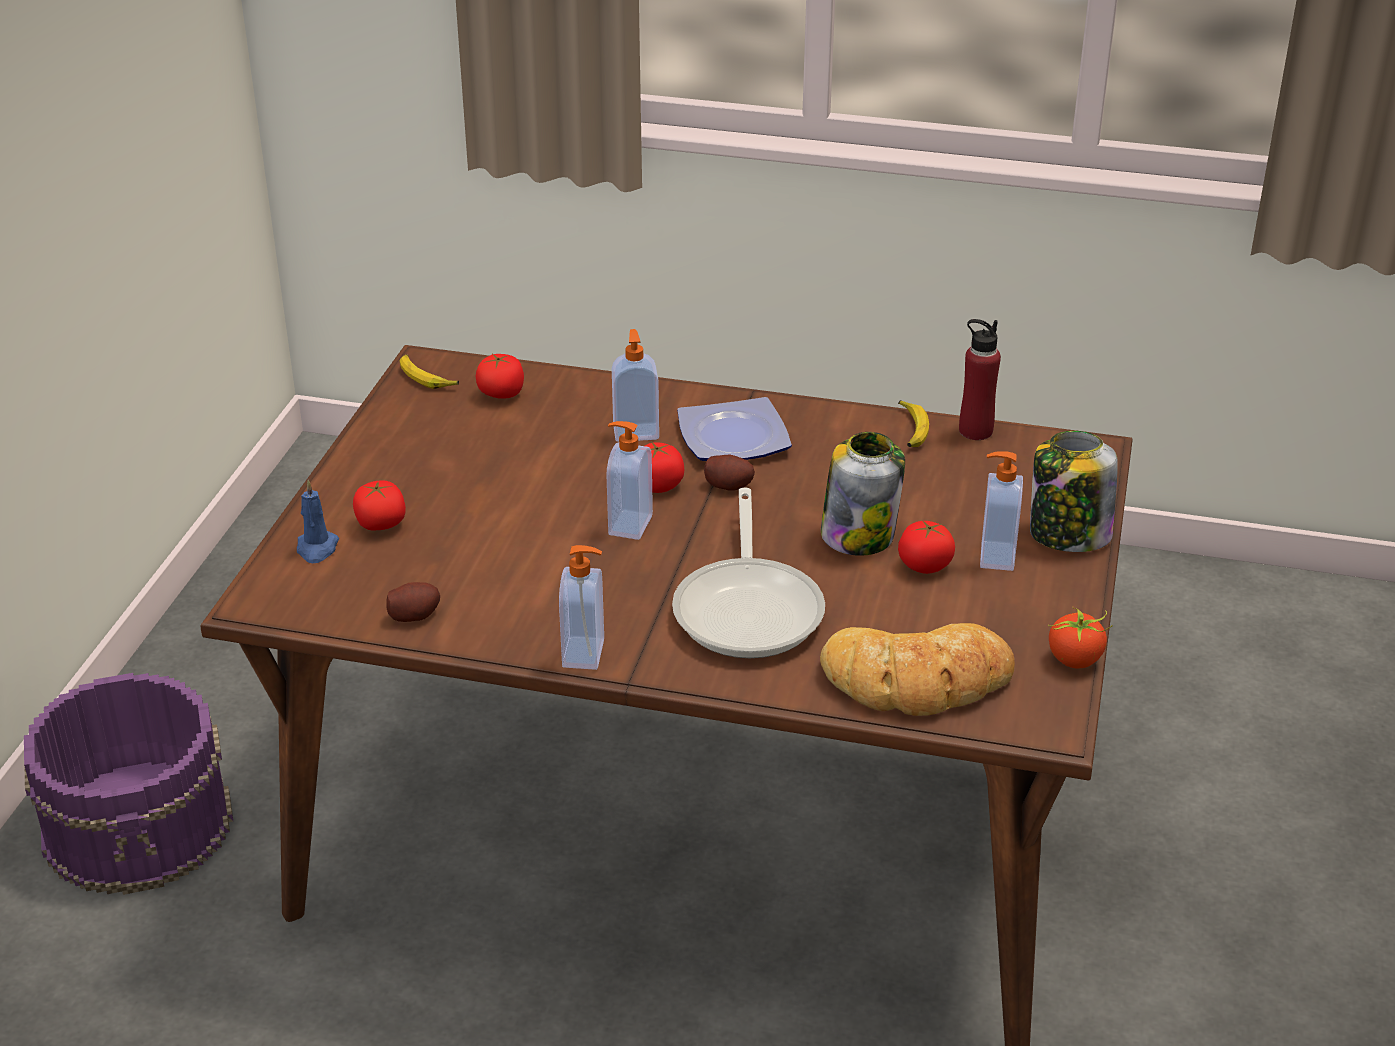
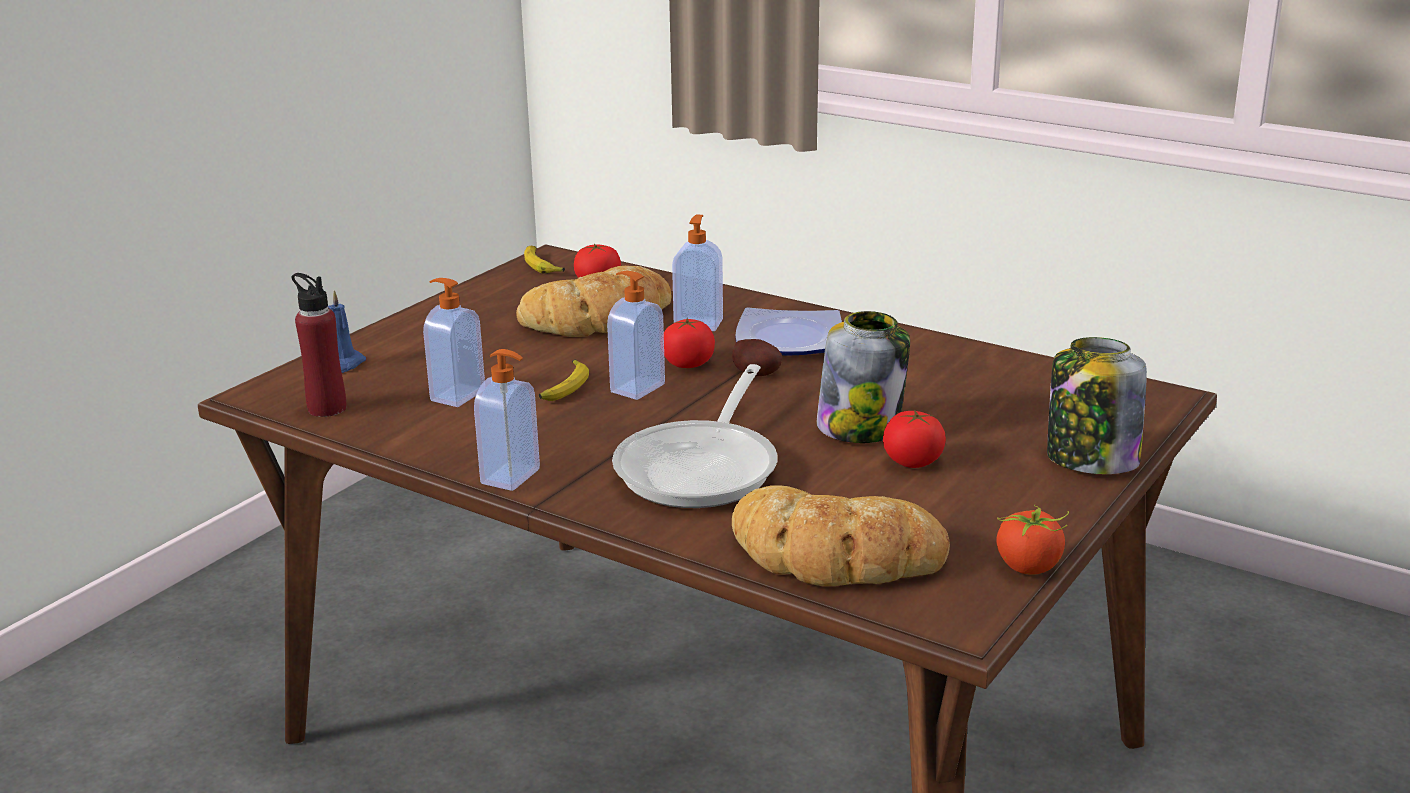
camera: 20 degrees right, 10 degrees down
(140, 824) = (221, 638): purple bucket -> none
(380, 524) = (412, 356): tomato -> none
(414, 615) = (382, 423): potato -> none
(534, 440) = (600, 318): none -> bread
(911, 430) = (974, 356): banana -> banana (564, 387)
(975, 431) = (1042, 365): red bottle -> red bottle (327, 408)
(995, 556) = (996, 465): soap dispenser -> soap dispenser (456, 395)

